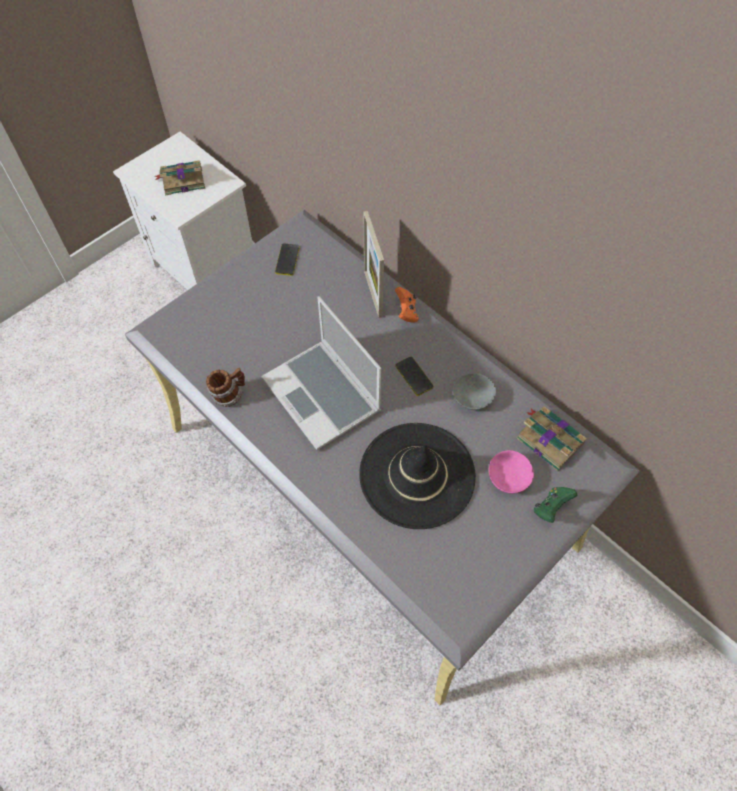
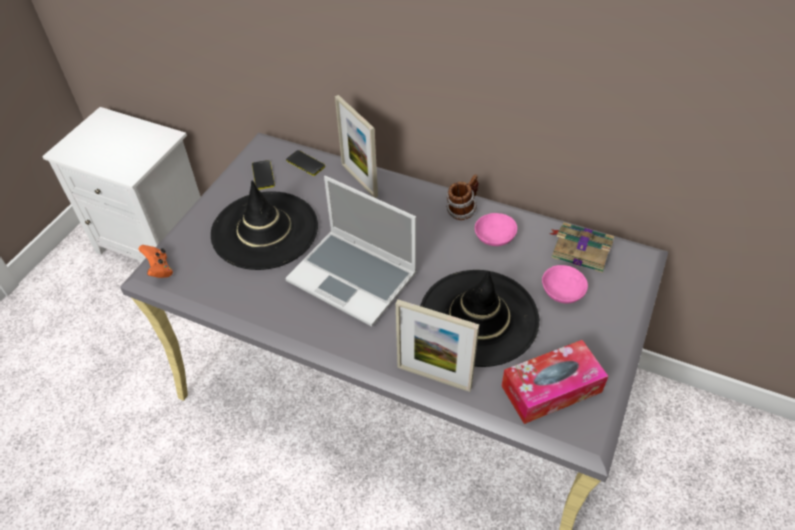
camera: 20 degrees left, 10 degrees down
(182, 180) = (119, 146): book -> none
(229, 395) = (258, 306): mug -> mug (462, 210)
(265, 319) = (265, 230): none -> black hat
(349, 519) = (434, 377): none -> picture frame
(406, 312) = (398, 186): orange game controller -> orange game controller (159, 269)
(414, 376) = (432, 236): phone -> phone (305, 163)
(448, 569) = (551, 389): none -> tissue box
(473, 396) = (494, 235): grey bowl -> pink bowl
(551, 508) = (613, 304): green game controller -> none

